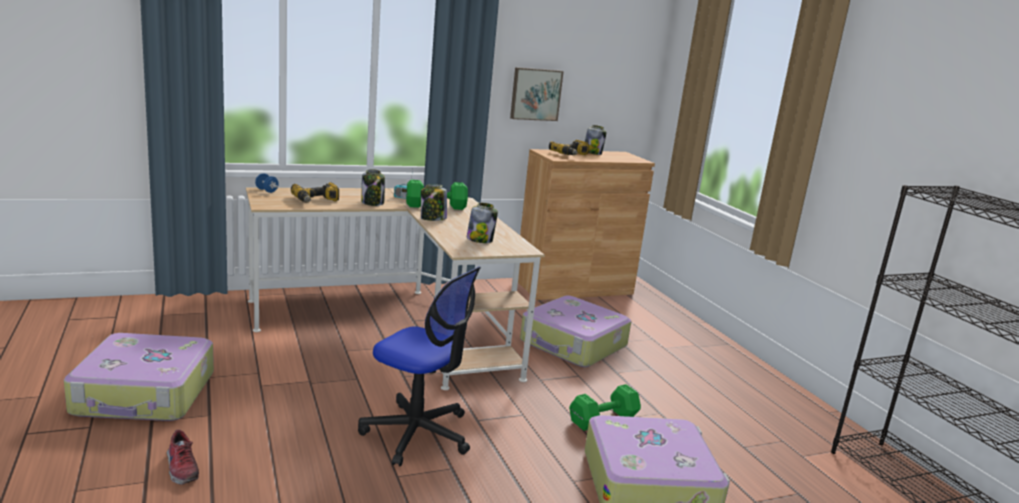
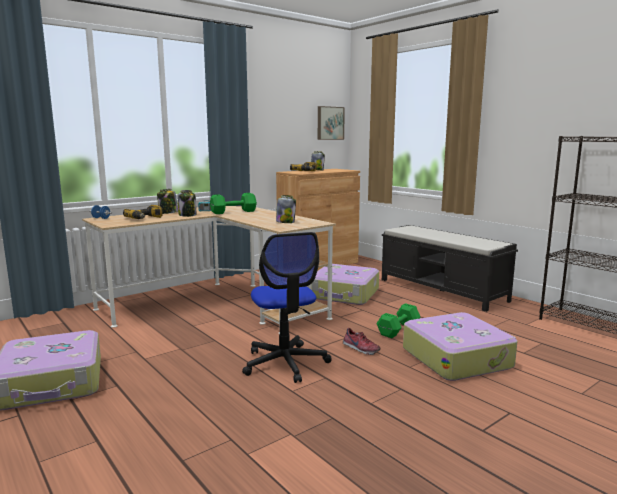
camera: 15 degrees left, 5 degrees down
(181, 468) = (120, 424): shoe -> shoe (360, 349)
(417, 434) = (285, 363): office chair -> office chair turned 60 degrees clockwise
(432, 219) = (240, 217): jar -> jar (168, 213)
(535, 94) = (274, 133): picture -> picture (329, 123)
(721, 369) = (442, 290): none -> black bench

